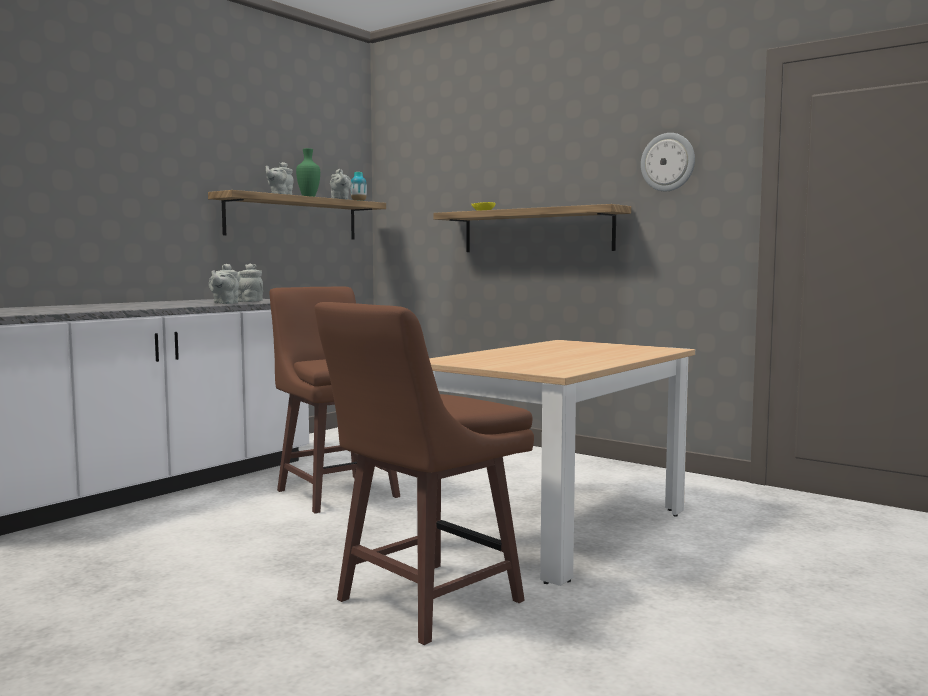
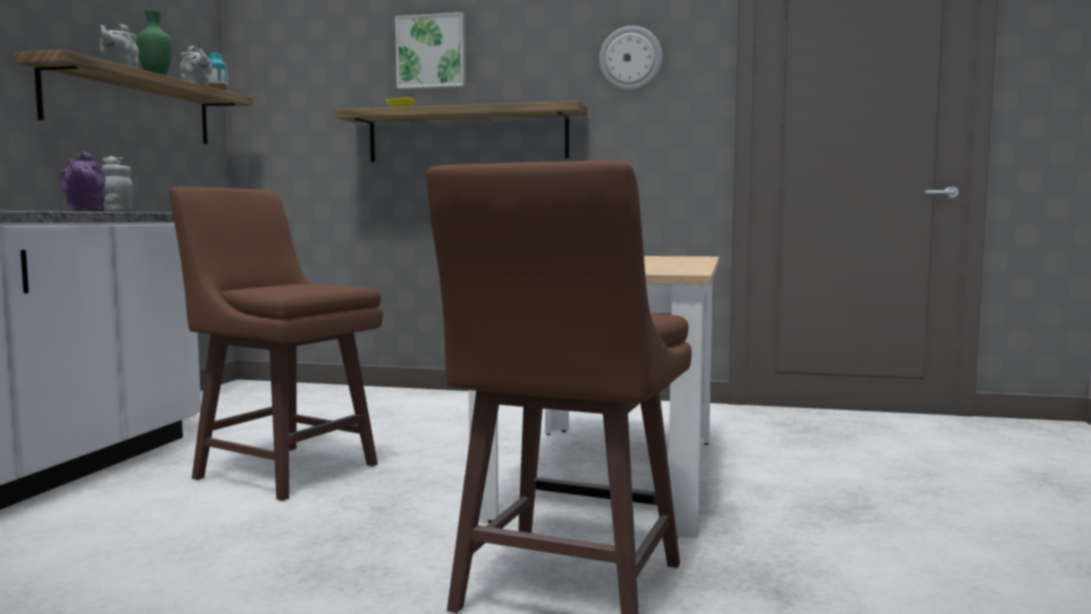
camera: 25 degrees left, 0 degrees up
(224, 303) = (85, 211): grey teapot -> purple teapot
(512, 162) = (432, 52): none -> picture

